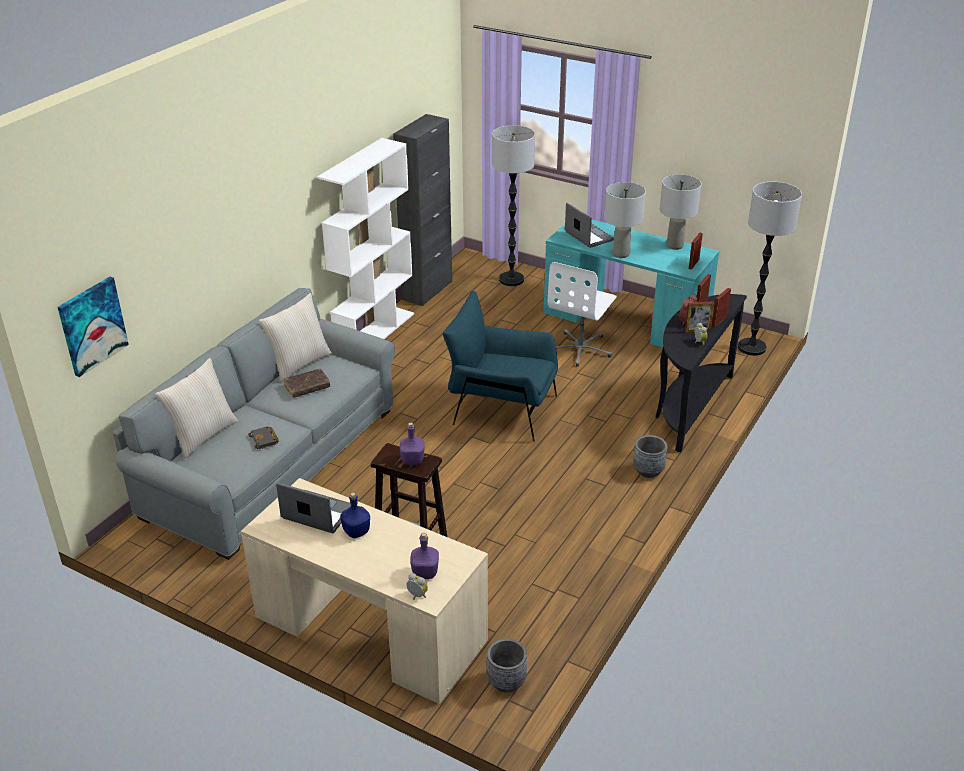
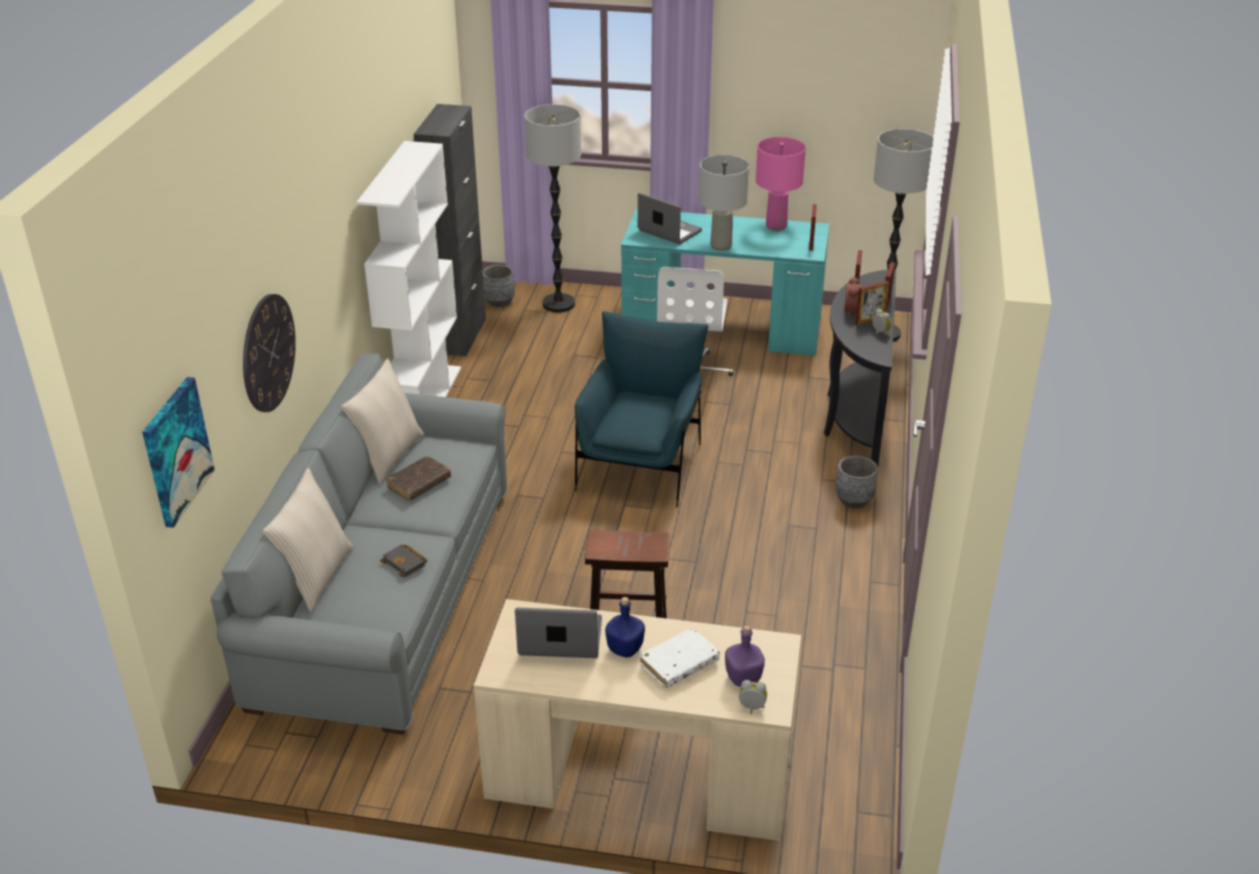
camera: 20 degrees left, 0 degrees up
(202, 272) = (268, 353): none -> wall clock
(386, 552) = (679, 664): none -> white book
(412, 460) = (635, 543): purple bottle -> none
(501, 409) = (640, 464): blue armchair -> blue armchair turned 105 degrees clockwise
(506, 682) = (841, 790): grey planter -> grey planter (499, 301)
(674, 246) = (775, 226): grey table lamp -> pink table lamp

